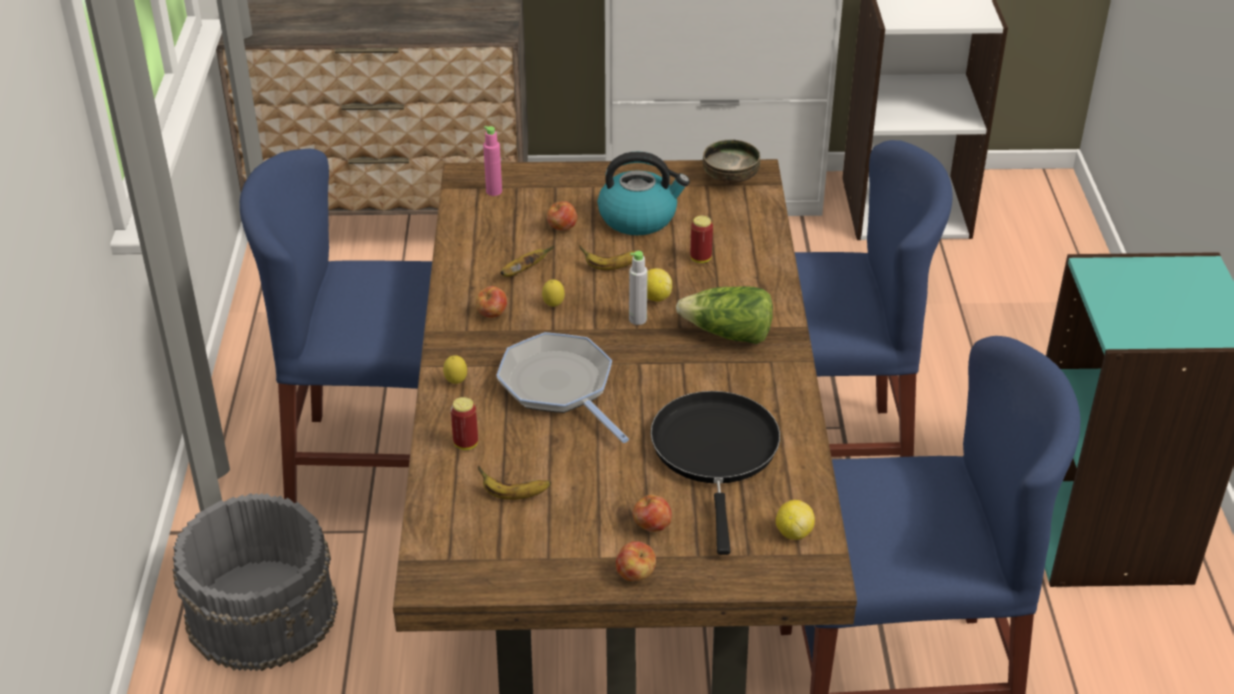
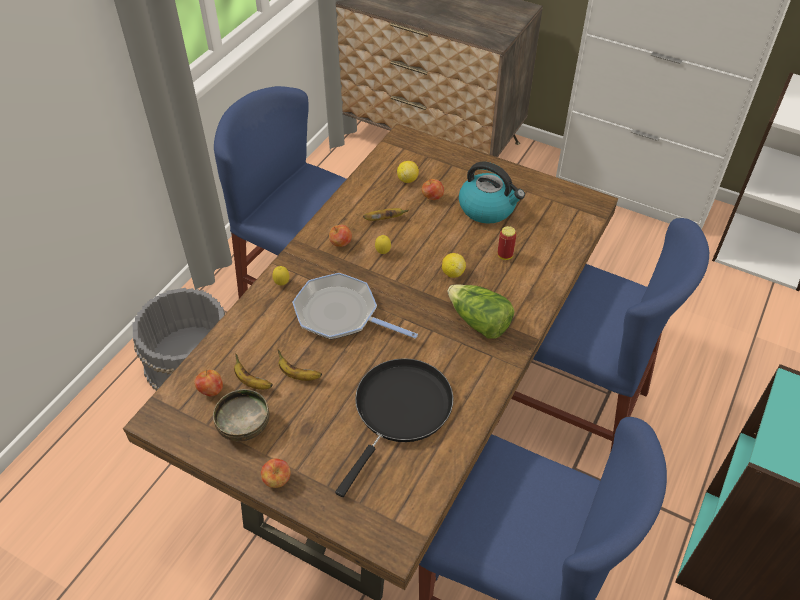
camera: 30 degrees right, 10 degrees up
(466, 444) = (253, 330): can -> none
(494, 191) = (411, 154): pink bottle -> none
(559, 386) = (341, 314): frying pan -> frying pan turned 60 degrees counterclockwise
(611, 267) = (441, 238): banana -> banana (298, 375)
(637, 319) = (428, 285): grey bottle -> none
(651, 527) = (315, 448): apple -> apple (211, 390)
(731, 179) = (573, 202): bowl -> bowl (244, 427)
(793, 532) = (403, 500): lemon -> lemon (407, 179)

